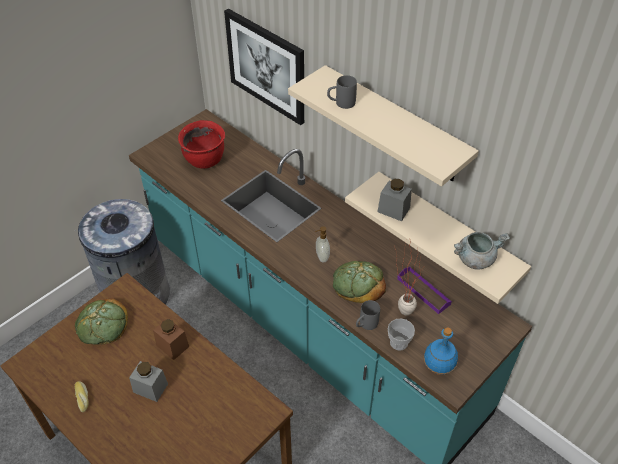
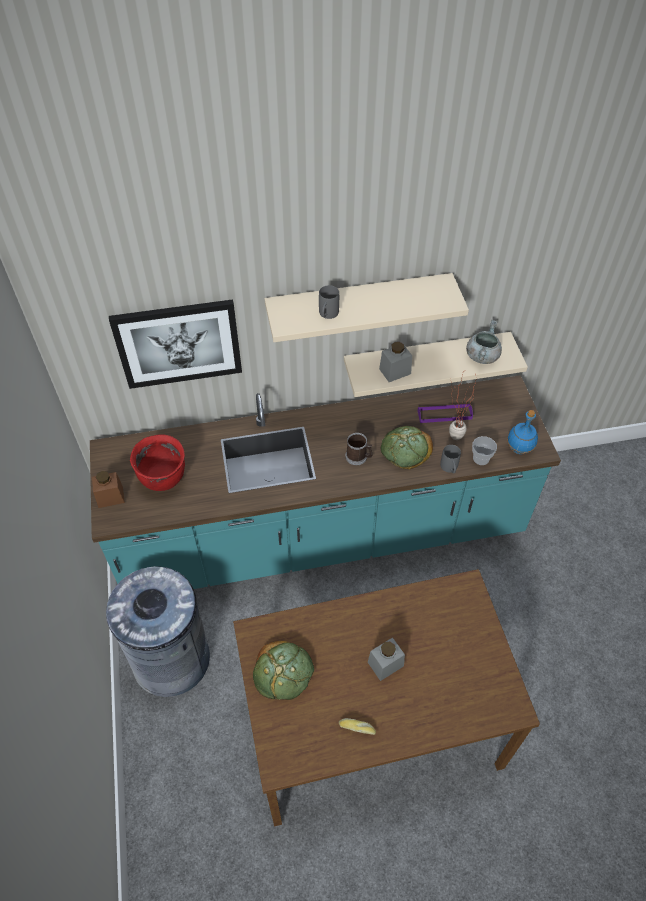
camera: 55 degrees left, 5 degrees up
(172, 346) = (351, 624): brown jar -> brown jar (110, 497)
(321, 257) = (358, 457): soap dispenser -> mug

